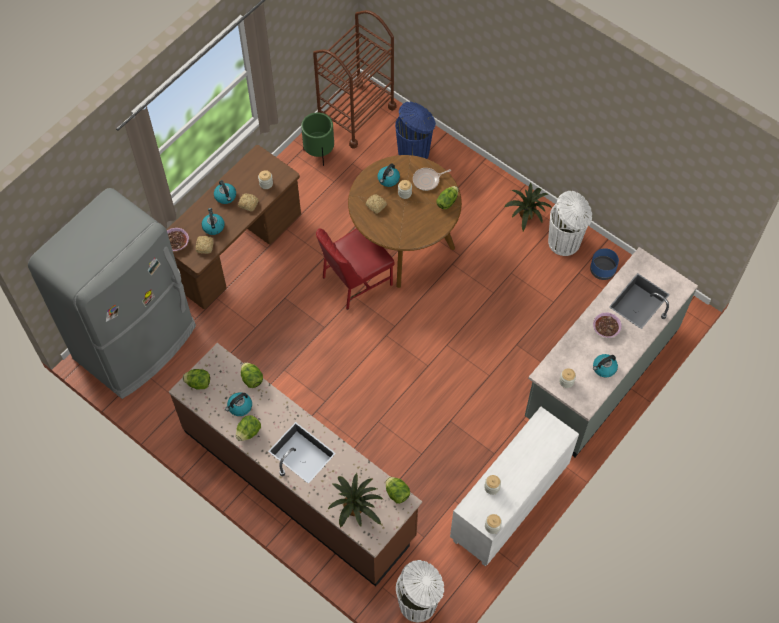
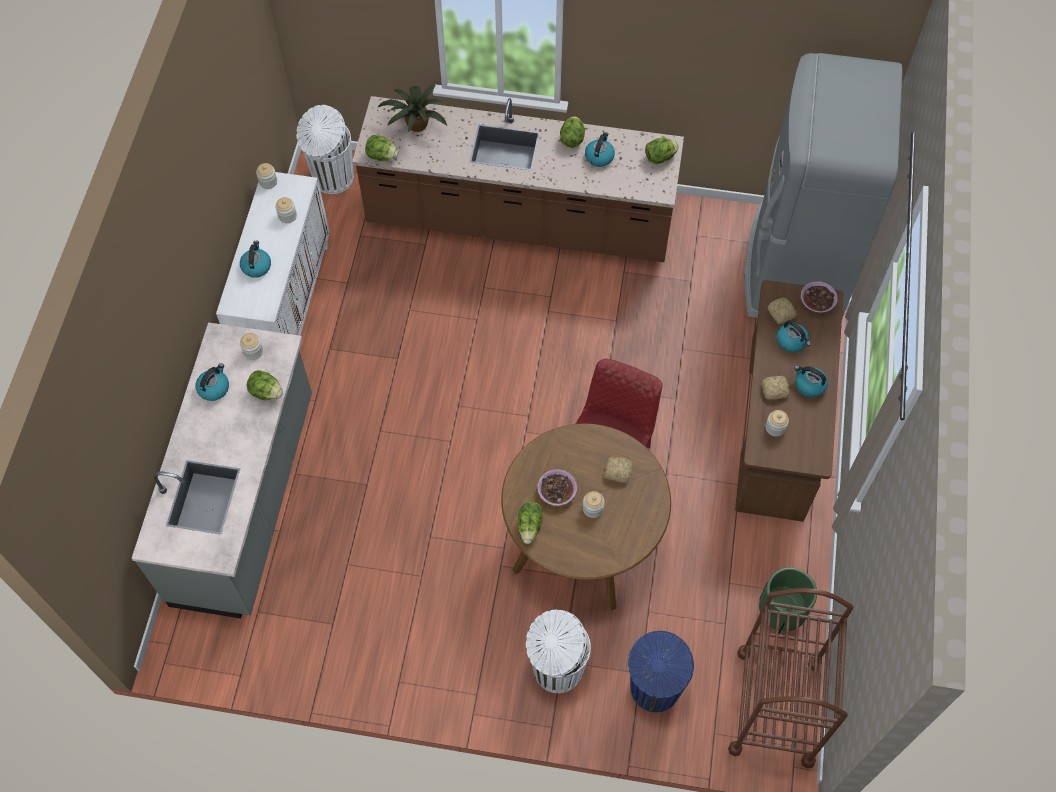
camera: 150 degrees right, 0 degrees up
(252, 379) = (608, 187): lettuce -> lettuce (266, 392)
(388, 179) = (627, 517): kettle -> kettle (256, 266)
(427, 180) = (575, 543): frying pan -> none
(527, 215) = (443, 673): potted plant -> none
(565, 242) = (371, 660): white trash can -> white trash can (556, 670)
(603, 270) = (302, 644): blue planter -> none
(606, 328) = (231, 439): bowl -> bowl (556, 491)

